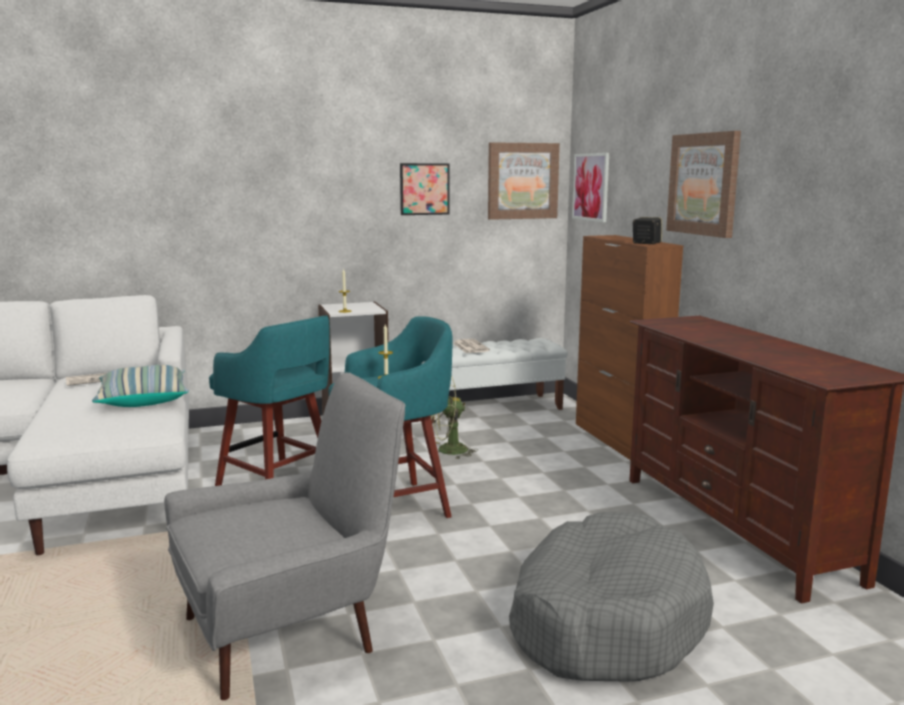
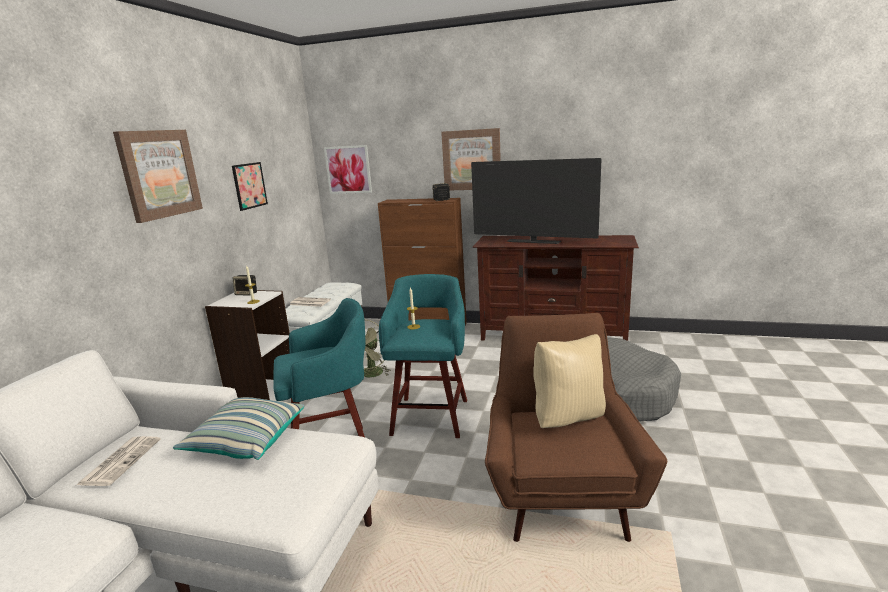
camera: 55 degrees left, 5 degrees up
(290, 630) = (561, 495): grey armchair -> brown armchair
(301, 523) = (568, 418): none -> beige pillow
(364, 305) = (247, 294): none -> speaker
(522, 181) = (296, 170): picture -> picture (159, 174)
(716, 337) = (533, 242): none -> television

